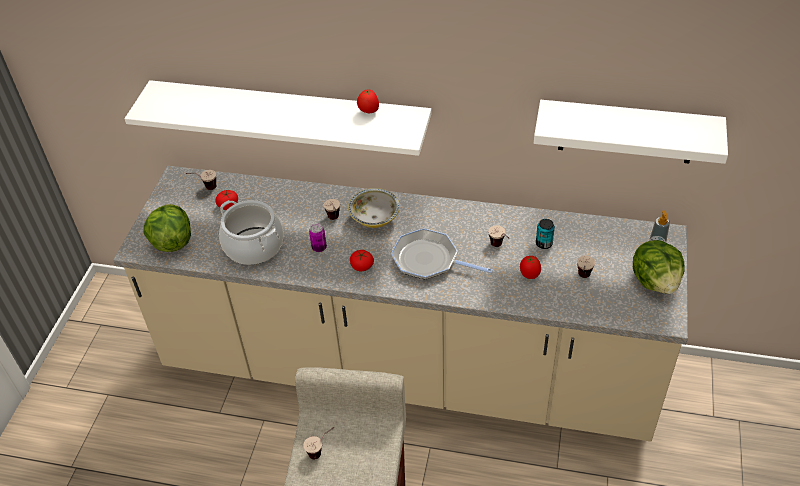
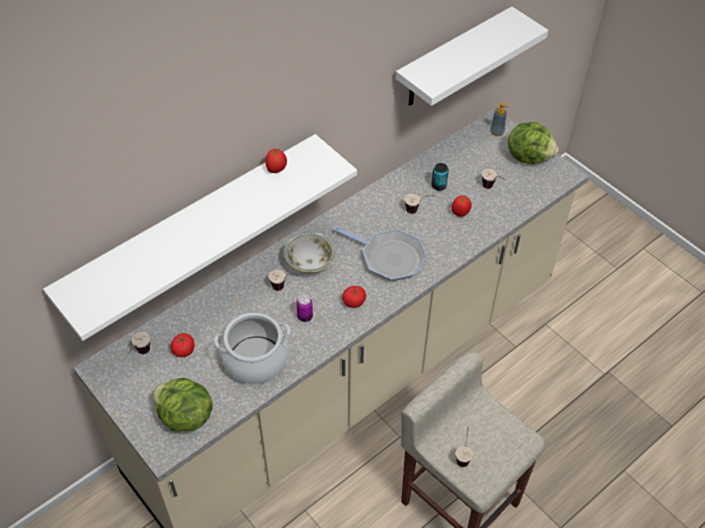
camera: 55 degrees left, 5 degrees up
(429, 260) = (389, 258): frying pan -> frying pan turned 120 degrees counterclockwise

